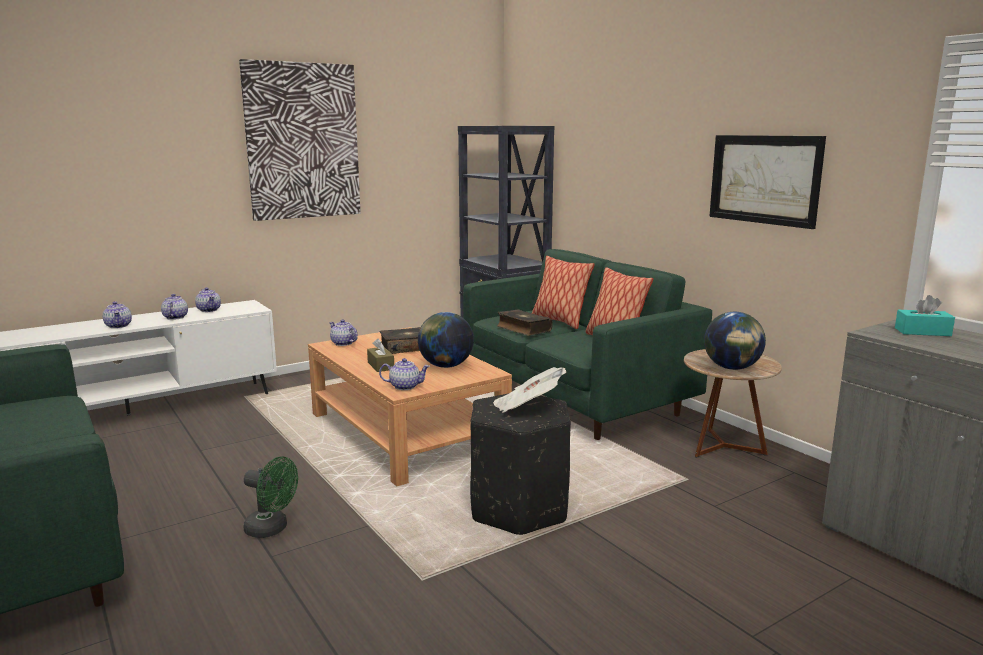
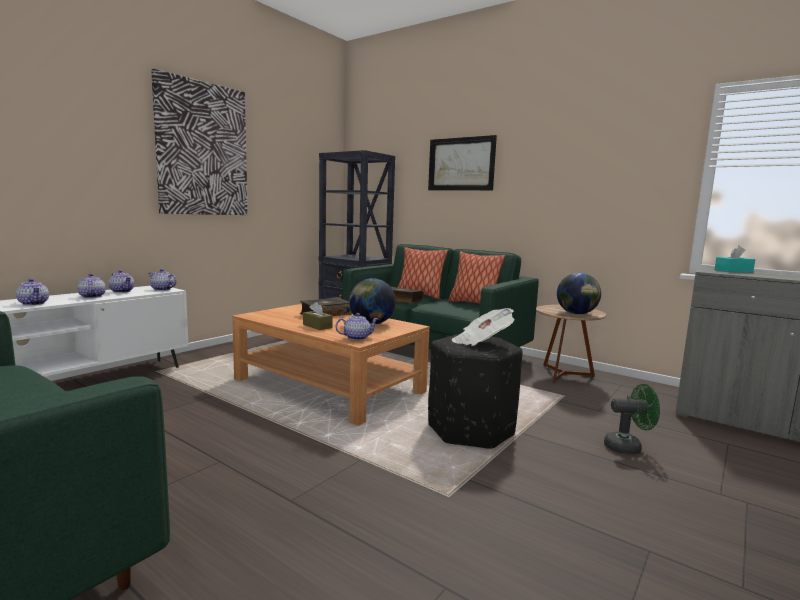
camera: 20 degrees left, 5 degrees down
(272, 529) = (271, 476): green fan -> green fan (628, 447)
(343, 343) = (265, 314): teapot -> teapot (162, 289)
(764, 179) = (578, 184): picture -> picture (461, 164)

